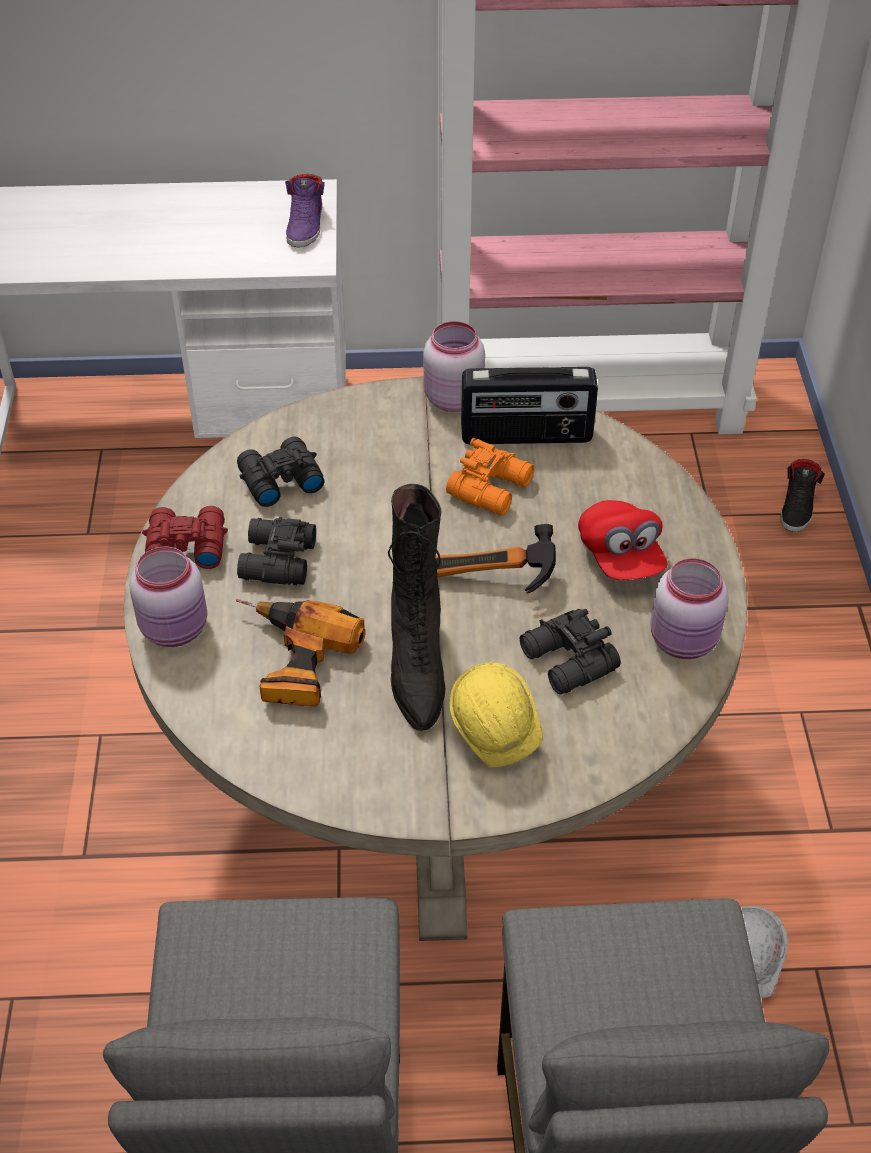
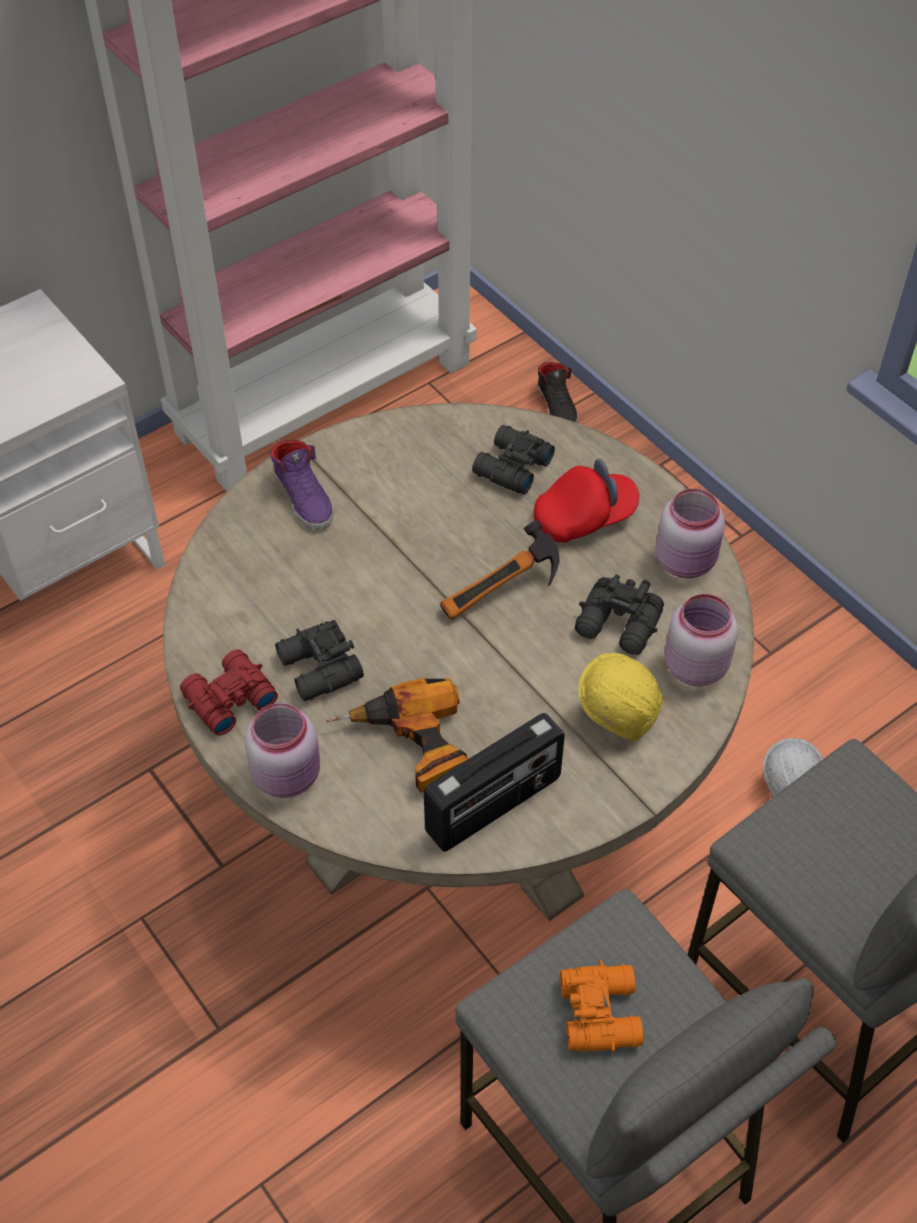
camera: 35 degrees left, 5 degrees up
(279, 480) = (255, 597): black binoculars -> black binoculars (510, 468)
(306, 225) = (53, 347): purple shoe -> purple shoe (304, 497)
(416, 666) = (511, 694): black boot -> none
(452, 397) = (336, 449): pink jar -> pink jar (693, 666)
(492, 488) = (438, 512): orange binoculars -> orange binoculars (601, 1011)
(526, 436) = (426, 453): radio -> radio (494, 806)
(620, 556) = (584, 518): red cap -> red cap turned 60 degrees counterclockwise

